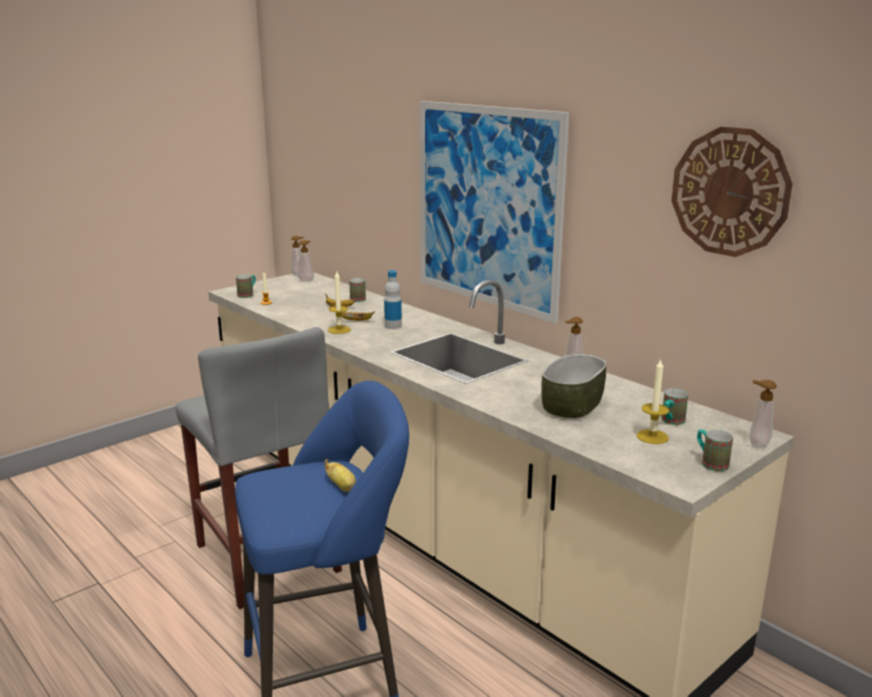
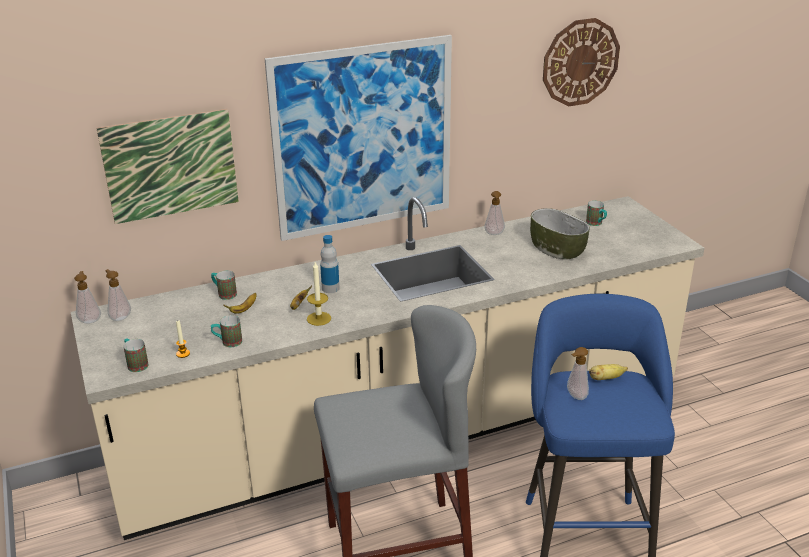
camera: 70 degrees left, 10 degrees up
(364, 179) = (170, 166): none -> picture
(652, 437) = (616, 235): candle -> none
(710, 463) = (656, 228): mug -> mug (227, 342)
(756, 444) = (636, 209): soap dispenser -> soap dispenser (575, 396)

